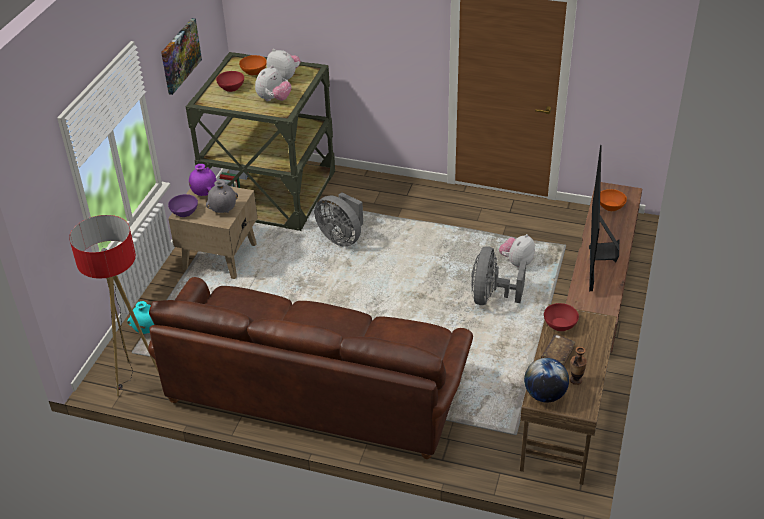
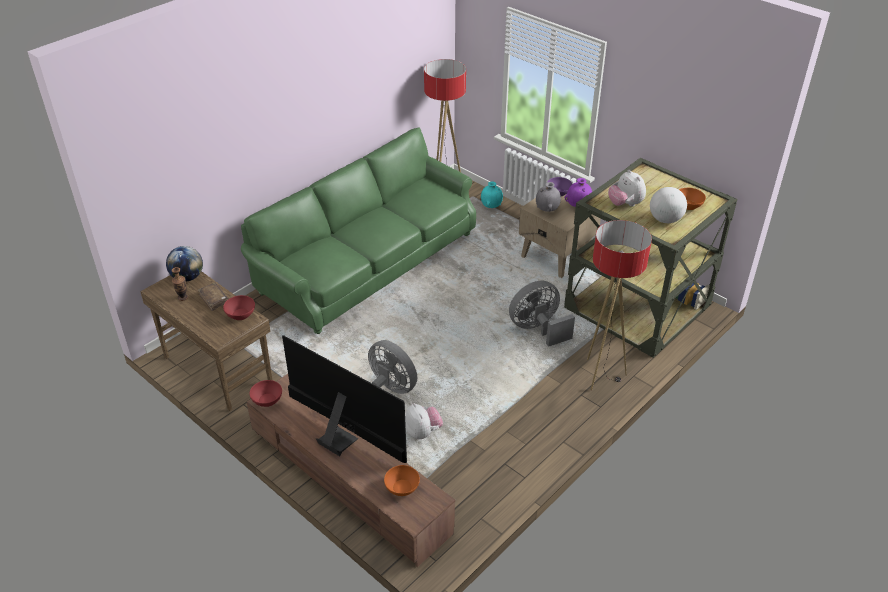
camera: 115 degrees right, 0 degrees up
(180, 55) = (664, 120): picture -> none
(231, 87) = (663, 187): red bowl -> red bowl (267, 400)
(285, 77) = (665, 219): plush toy -> globe
(315, 390) = (368, 263): brown sofa -> green sofa
(375, 190) = (601, 375): none -> floor lamp

